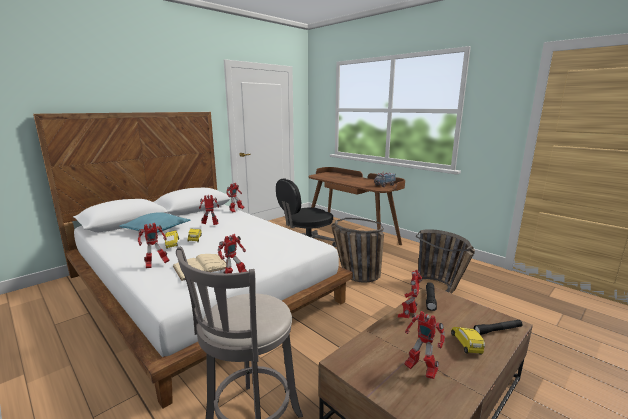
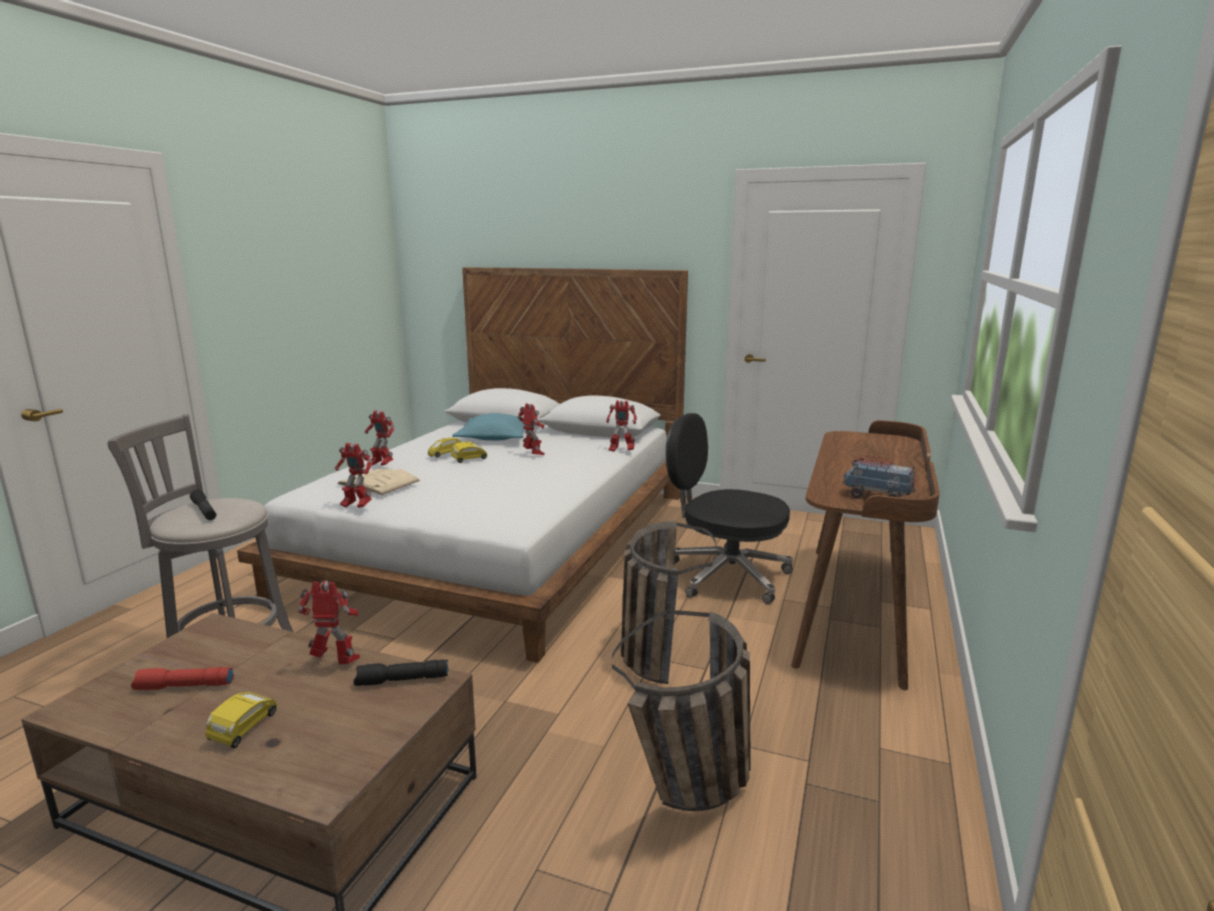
camera: 65 degrees right, 0 degrees up
(420, 369) = (184, 687): toy robot -> red flashlight
(466, 345) = (245, 729): yellow toy car -> yellow toy car turned 45 degrees counterclockwise
(497, 330) = (296, 768): black flashlight -> black flashlight (204, 511)

